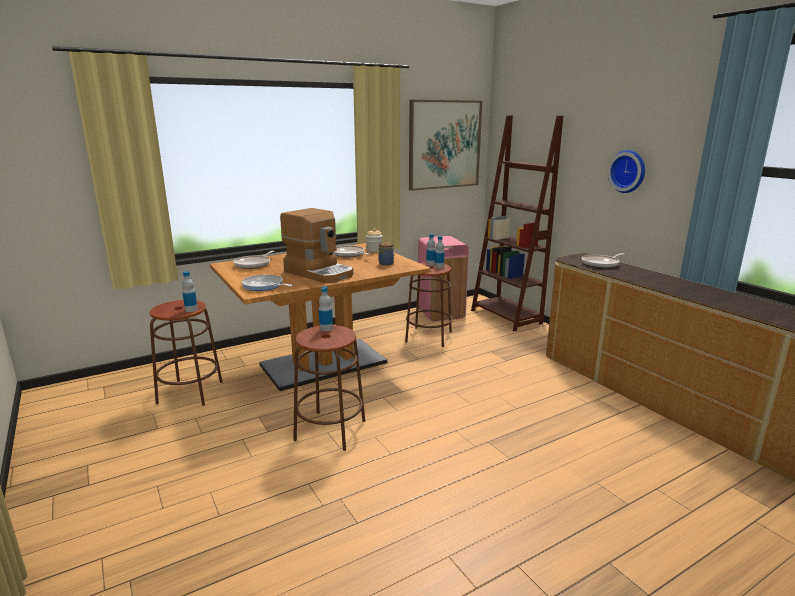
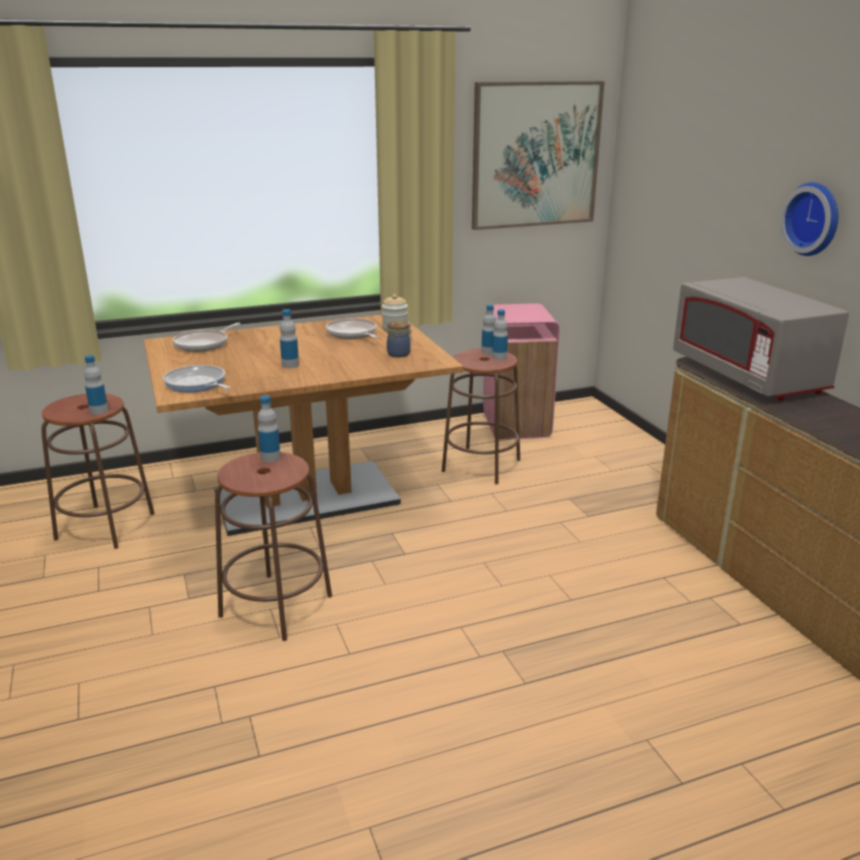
camera: 10 degrees right, 5 degrees up
(320, 273) = (290, 365): coffee machine -> bottle
(506, 317) = (619, 440): brown bookcase -> none
(601, 264) = (747, 376): frying pan -> grey microwave

